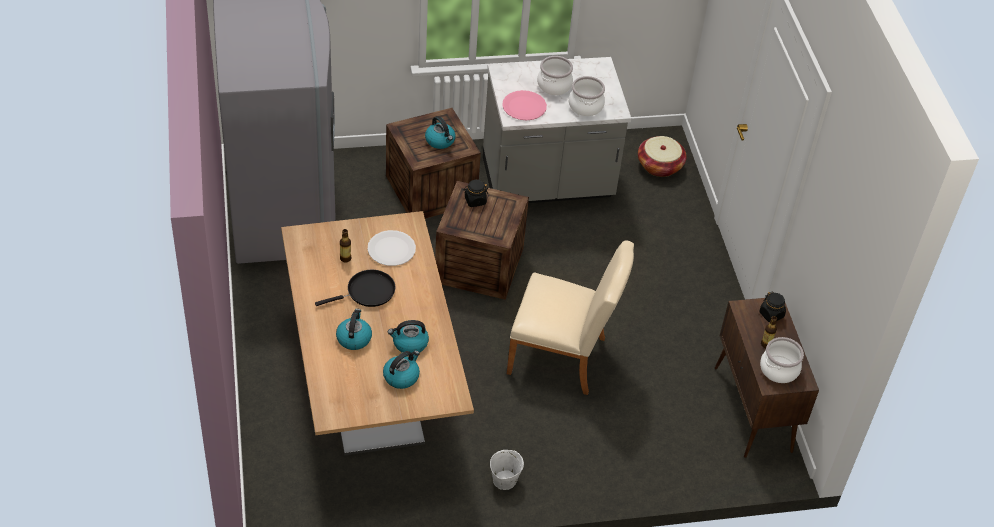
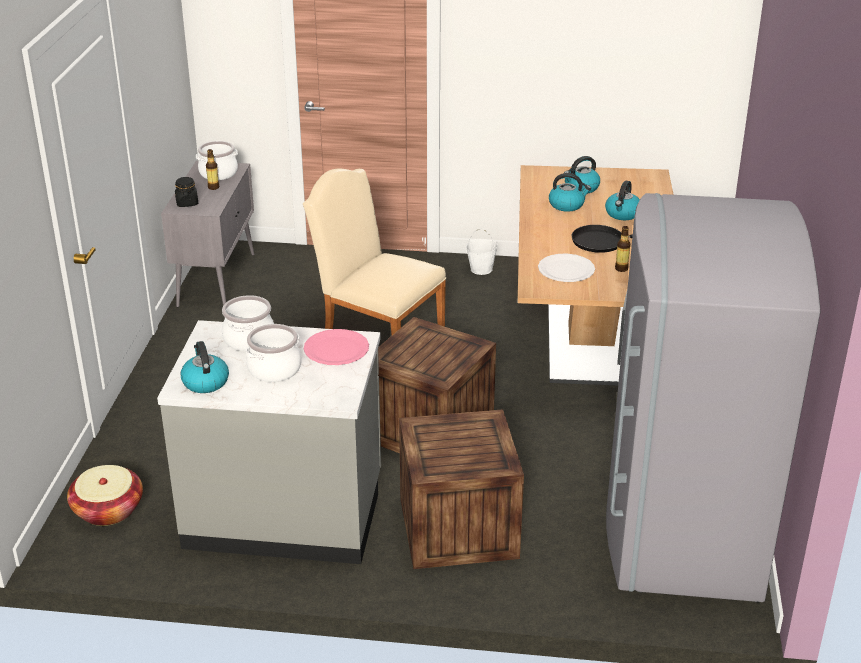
camera: 160 degrees left, 15 degrees down
(440, 141) = (450, 439): kettle -> kettle (205, 382)
(475, 200) = (433, 365): black jar -> none
(753, 410) = (216, 279): brown cabinet -> grey cabinet

